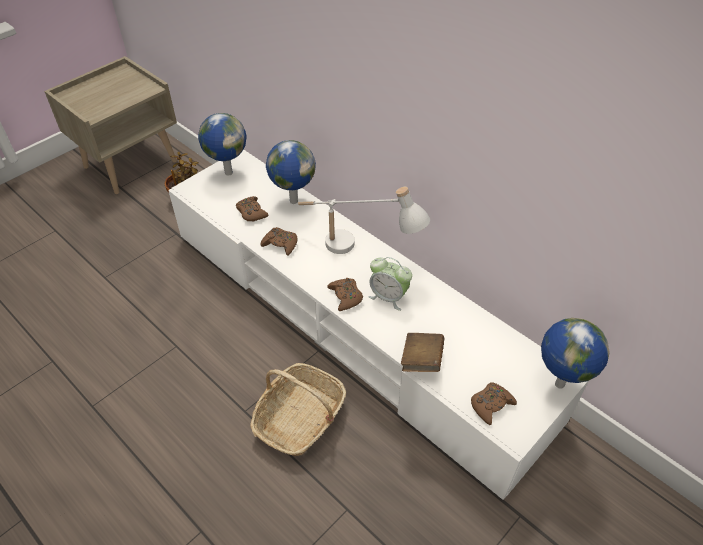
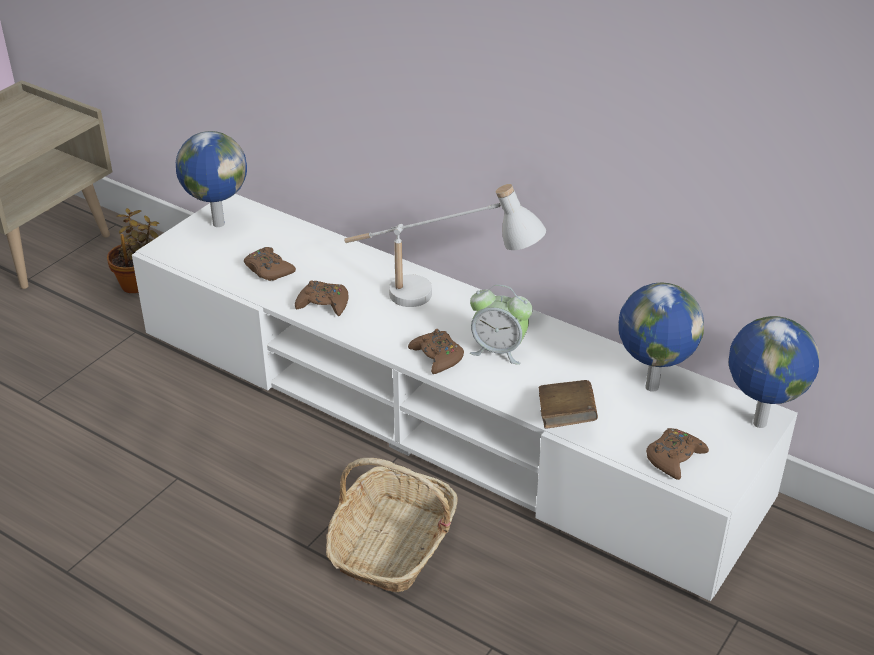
camera: 10 degrees left, 10 degrees down
(293, 201) = (326, 249): globe -> globe (650, 386)

